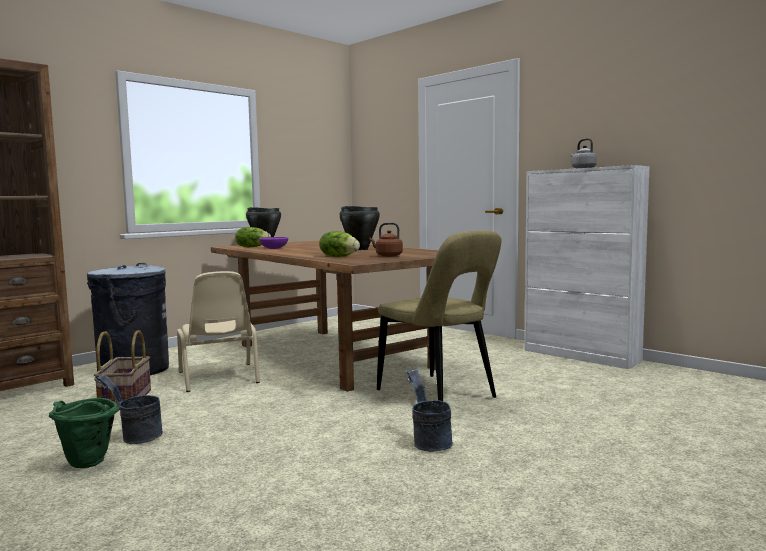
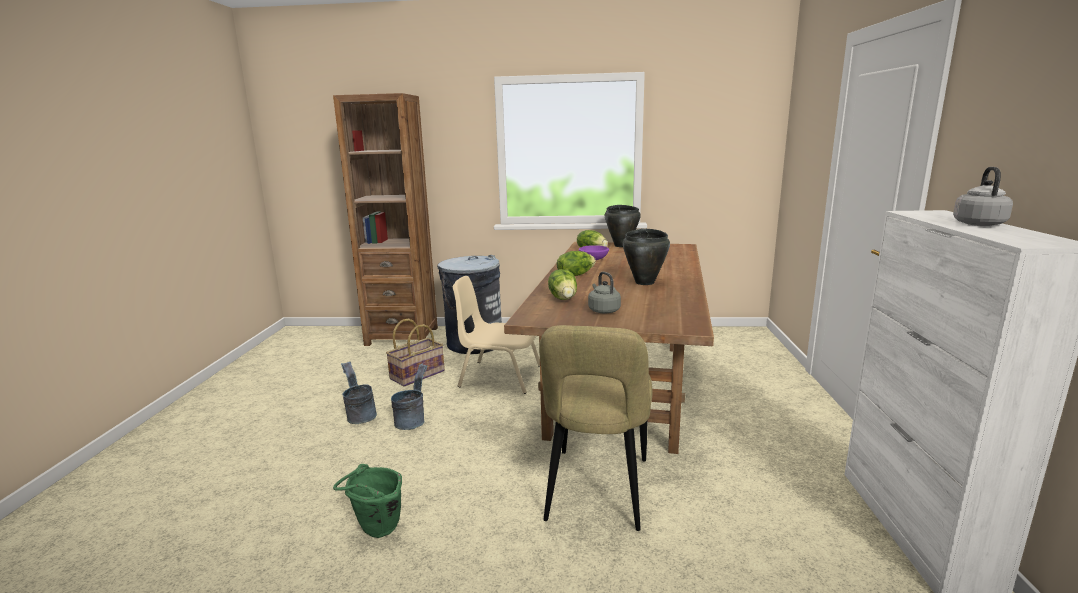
camera: 50 degrees right, 10 degrees up
(86, 465) = (305, 427): green bucket -> green bucket (376, 531)
(219, 378) = (499, 376): beige chair -> beige chair turned 75 degrees clockwise
(296, 252) = (575, 275): none -> lettuce
(387, 256) = (603, 310): brown kettle -> grey kettle
(428, 442) = (469, 546): grey bucket -> grey bucket (412, 420)

